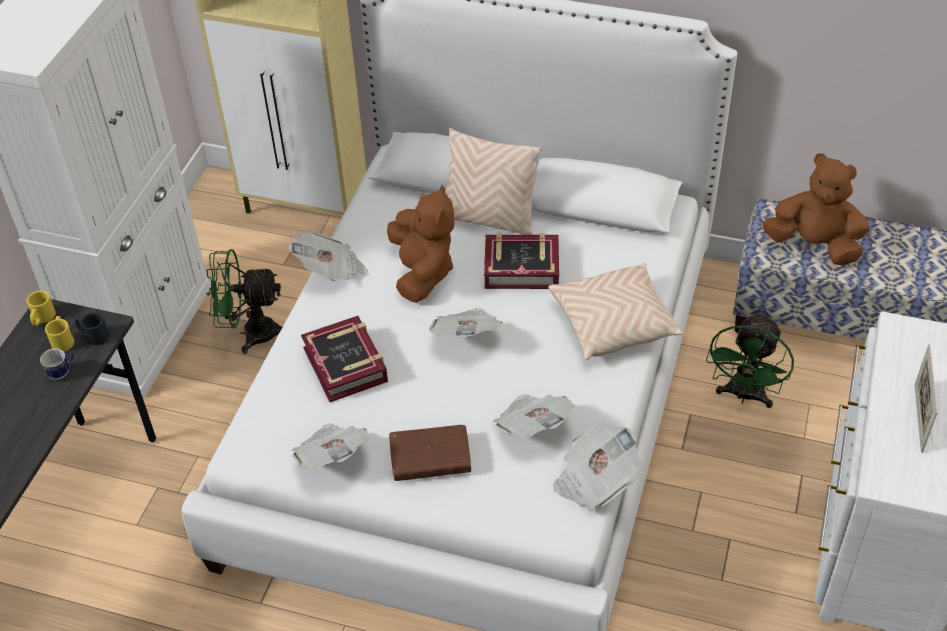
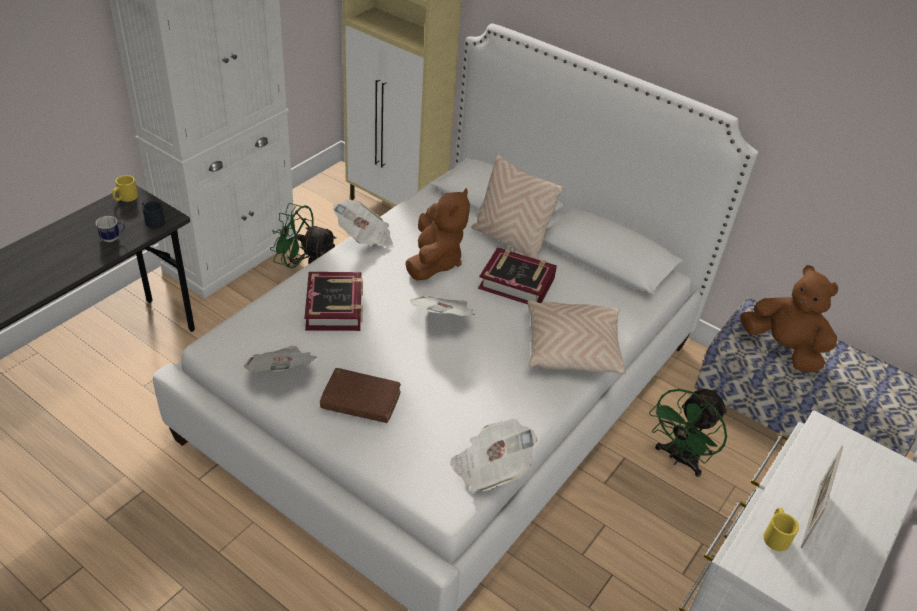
camera: 15 degrees right, 5 degrees down
(62, 339) = (129, 216): yellow mug -> yellow mug (775, 534)
(533, 426) = (460, 406): newspaper -> none

